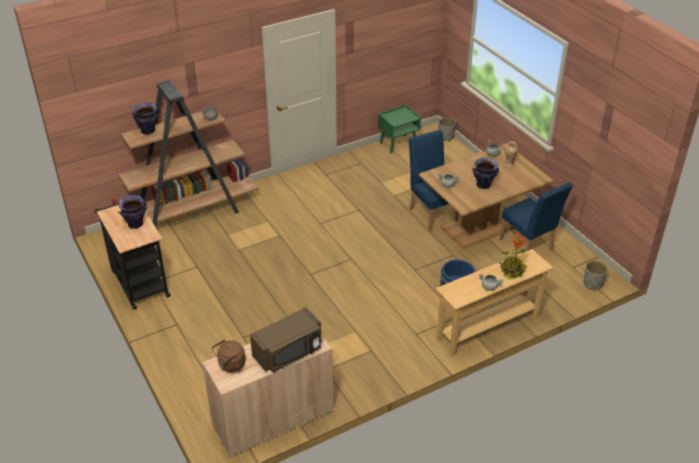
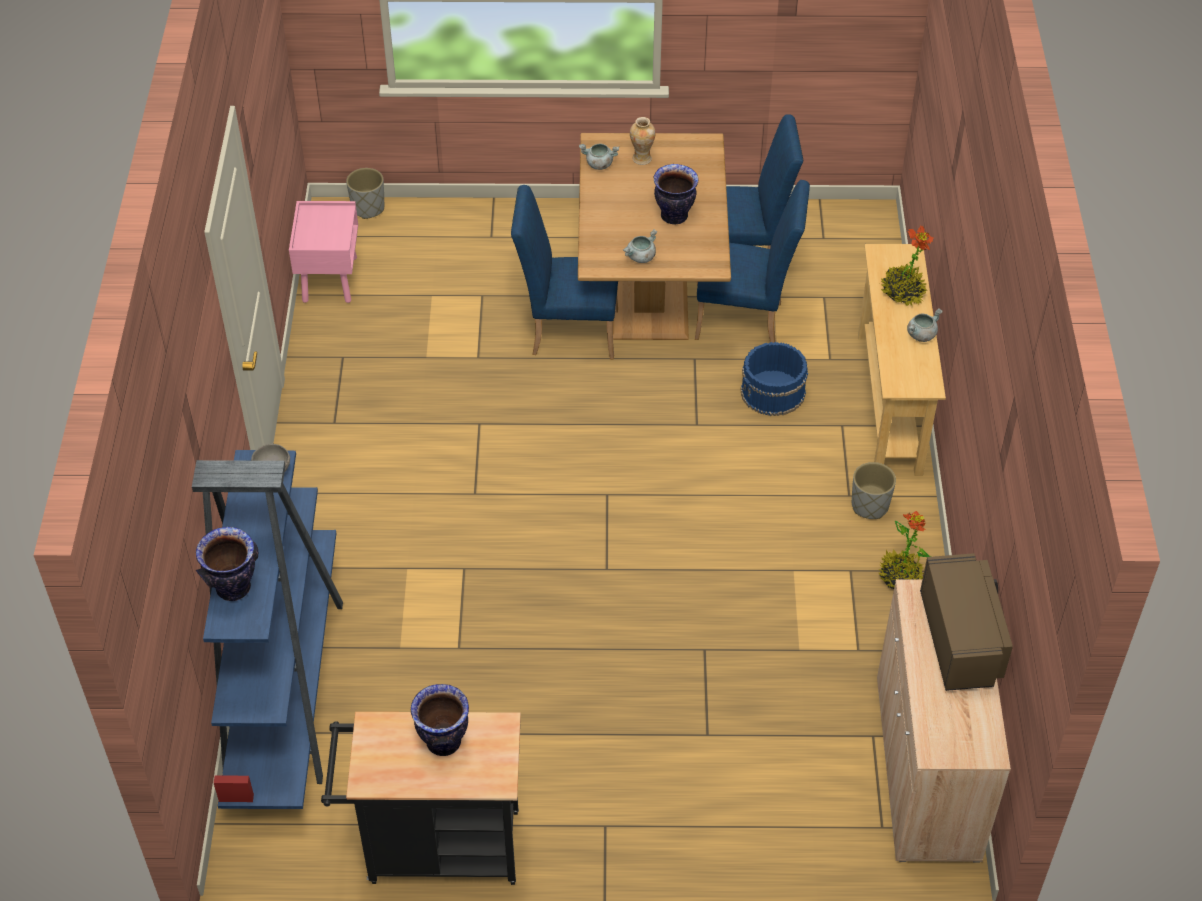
camera: 60 degrees left, 10 degrees up
(189, 215) = (285, 686): brown bookcase -> blue bookcase
(230, 365) = (948, 731): brown kettle -> none
(381, 369) = (900, 577): none -> potted plant
(398, 143) = (329, 278): green nightstand -> pink nightstand
(492, 262) = (746, 322): none -> blue chair
(592, 284) = (874, 238): grey planter -> grey planter (870, 506)

